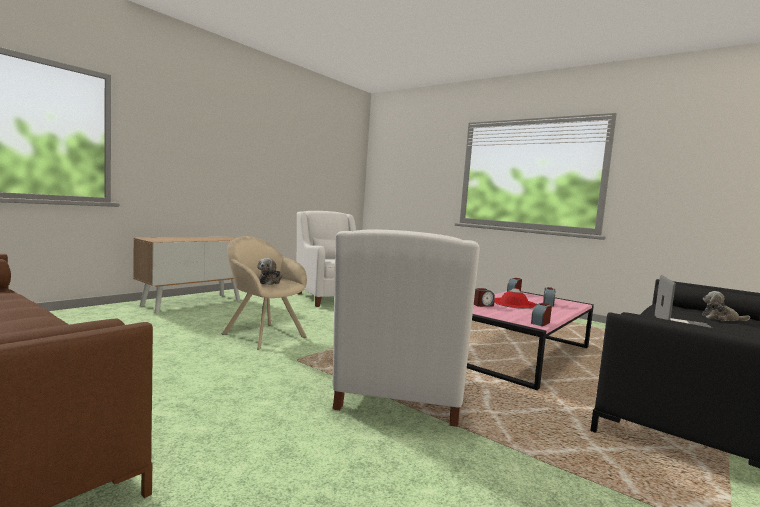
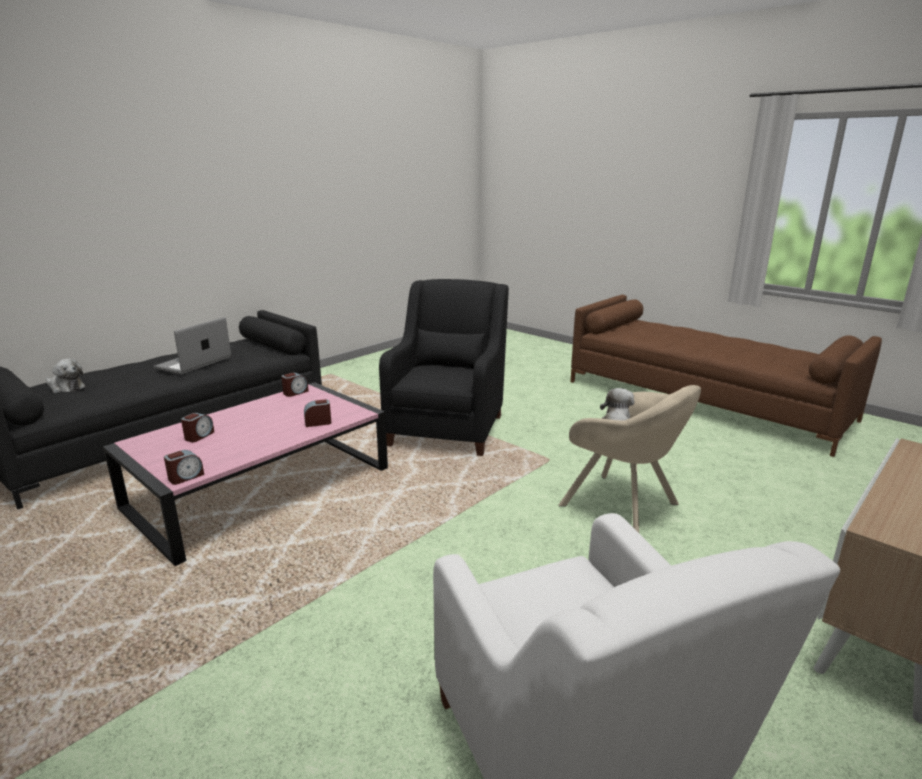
camera: 175 degrees left, 15 degrees up
(399, 394) = (448, 427): white armchair -> black armchair
(514, 303) = (259, 432): red hat -> none

